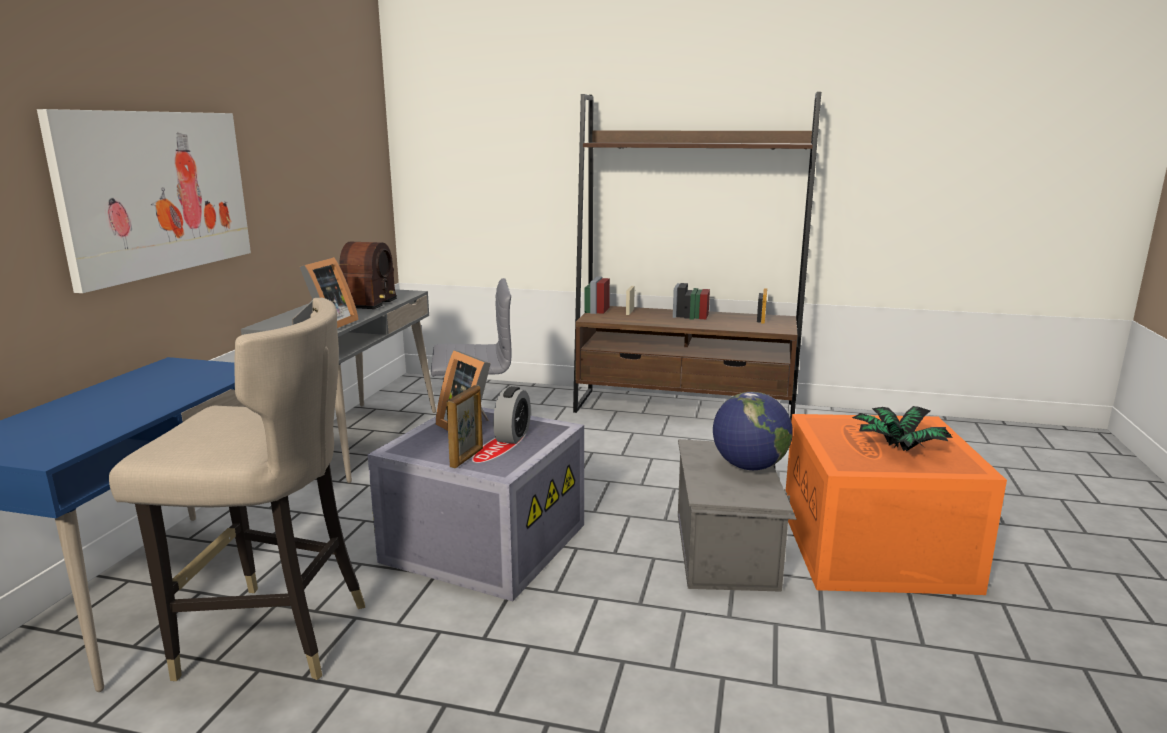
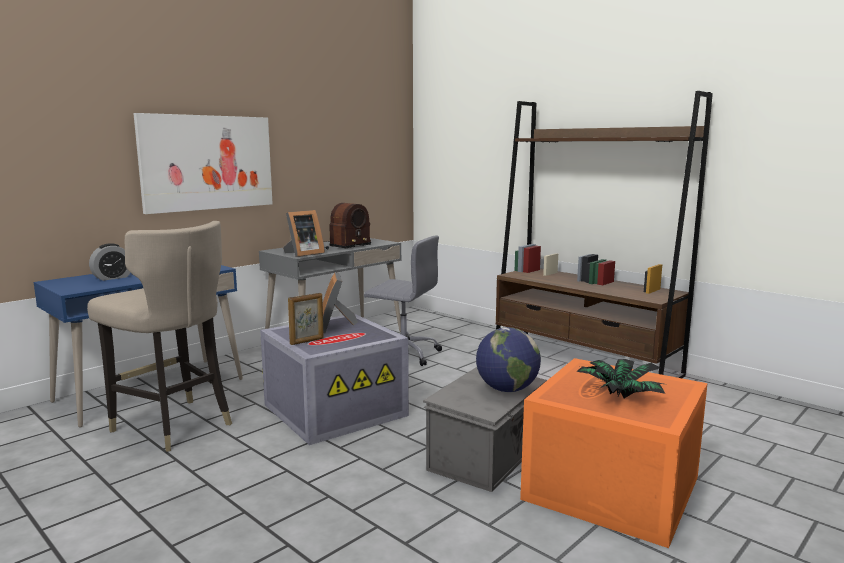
camera: 30 degrees right, 5 degrees down
(513, 436) = (352, 335): alarm clock -> alarm clock (112, 278)

